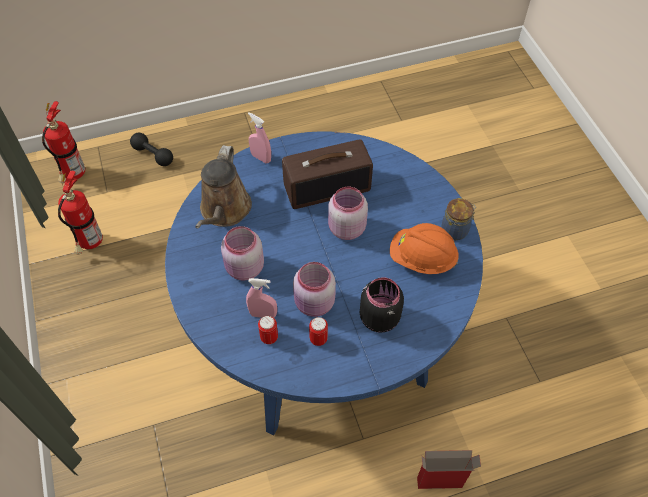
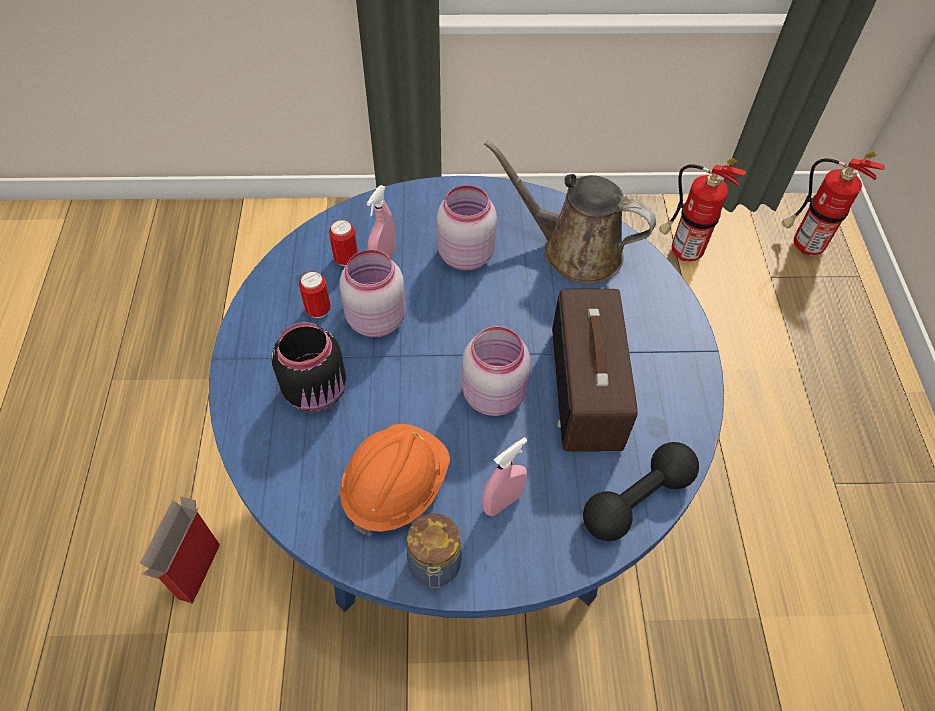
camera: 105 degrees right, 0 degrees up
(153, 155) = (839, 337): black dumbbell -> black dumbbell (637, 500)
(261, 158) = (672, 314): pink spray bottle -> pink spray bottle (502, 502)

